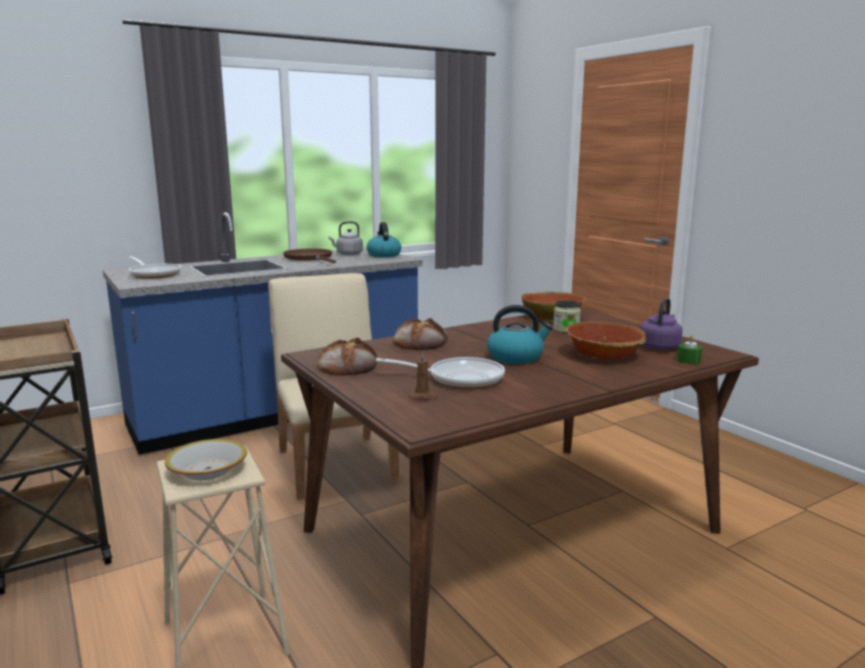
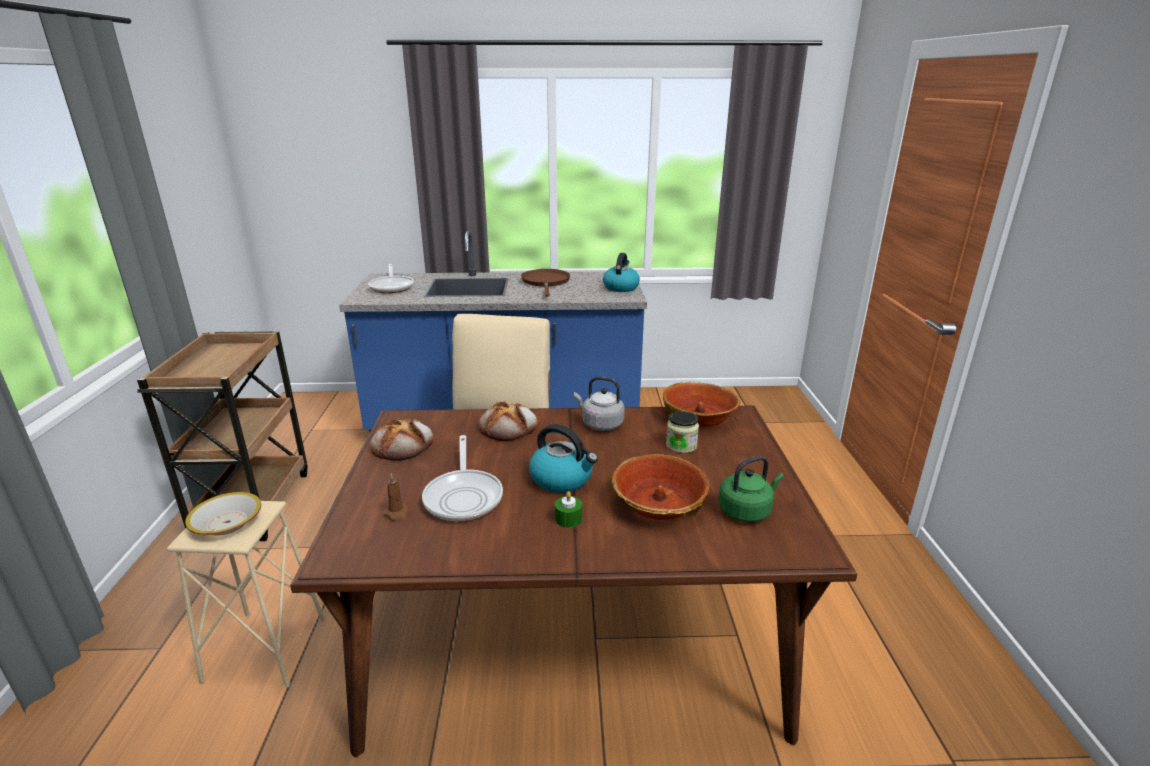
camera: 30 degrees right, 10 degrees up
(348, 254) = (590, 280): grey kettle -> grey kettle (600, 424)
(459, 378) = (464, 496): frying pan -> frying pan turned 45 degrees clockwise
(659, 347) = (746, 511): purple kettle -> green kettle
(689, 360) = (746, 549): green candle -> green candle (568, 518)

